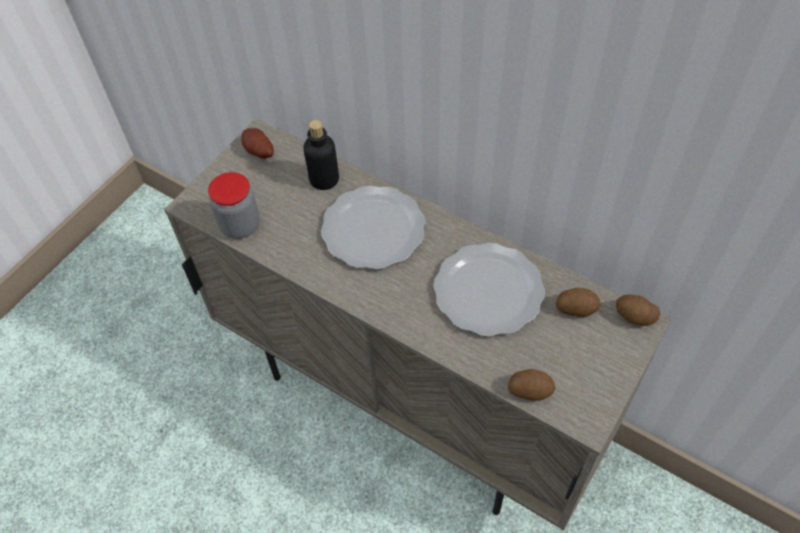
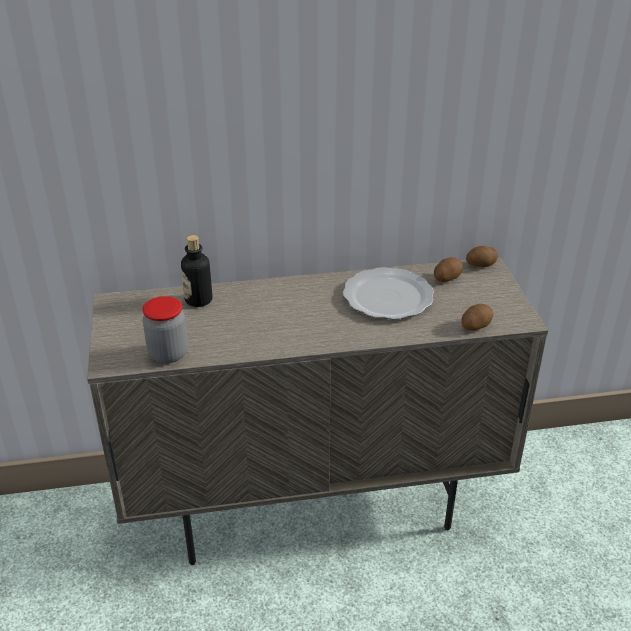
camera: 45 degrees left, 20 degrees down
(258, 152) = (124, 310): potato -> none
(374, 228) = (271, 306): plate -> none

